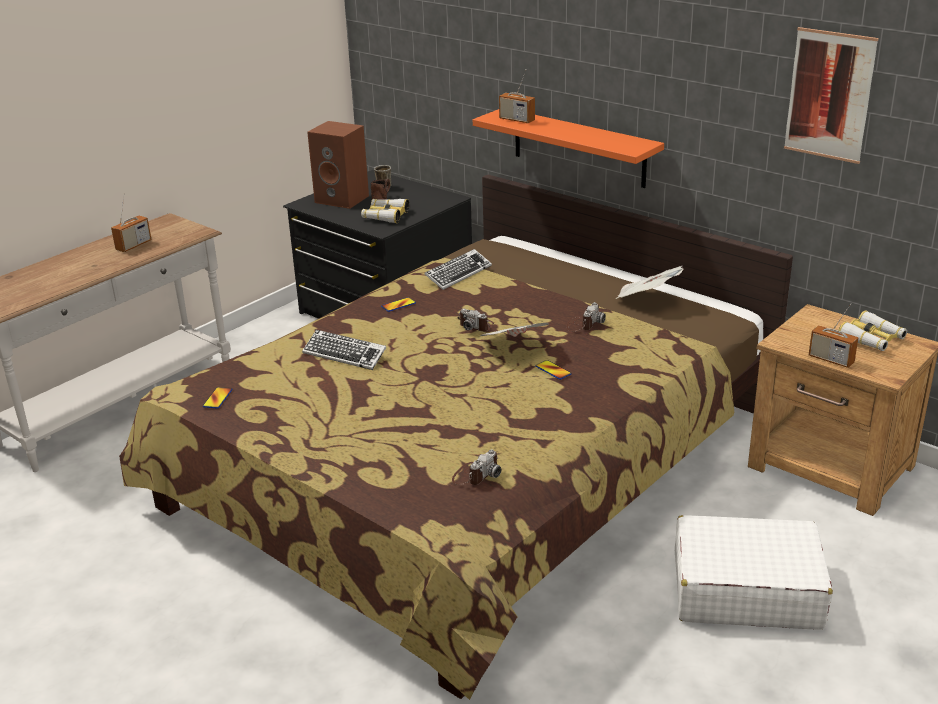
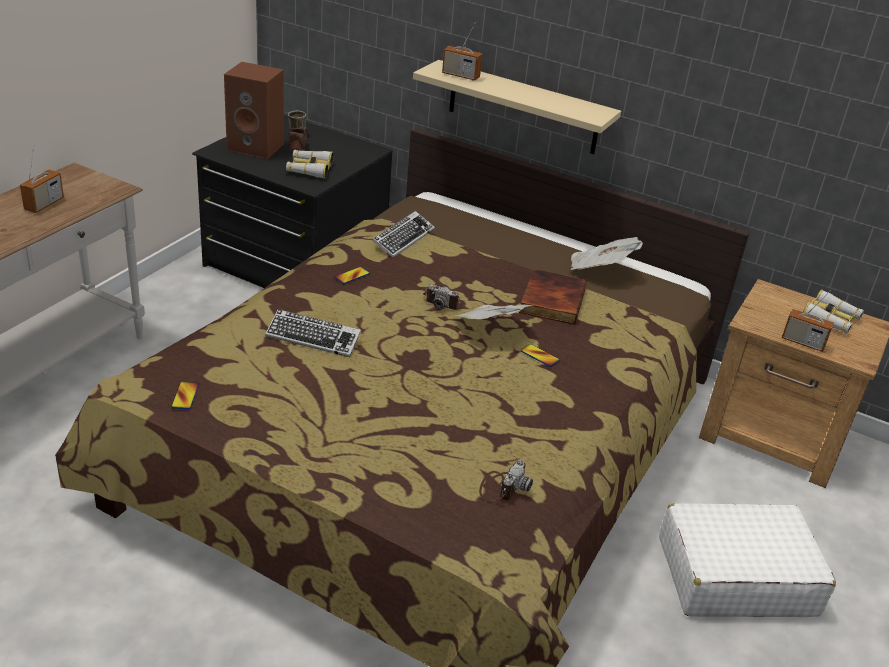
camera: 15 degrees left, 5 degrees up
(578, 147) = (523, 108): orange shelf -> beige shelf
(583, 324) = (551, 300): camera -> book
(829, 95) = (811, 77): picture -> none

